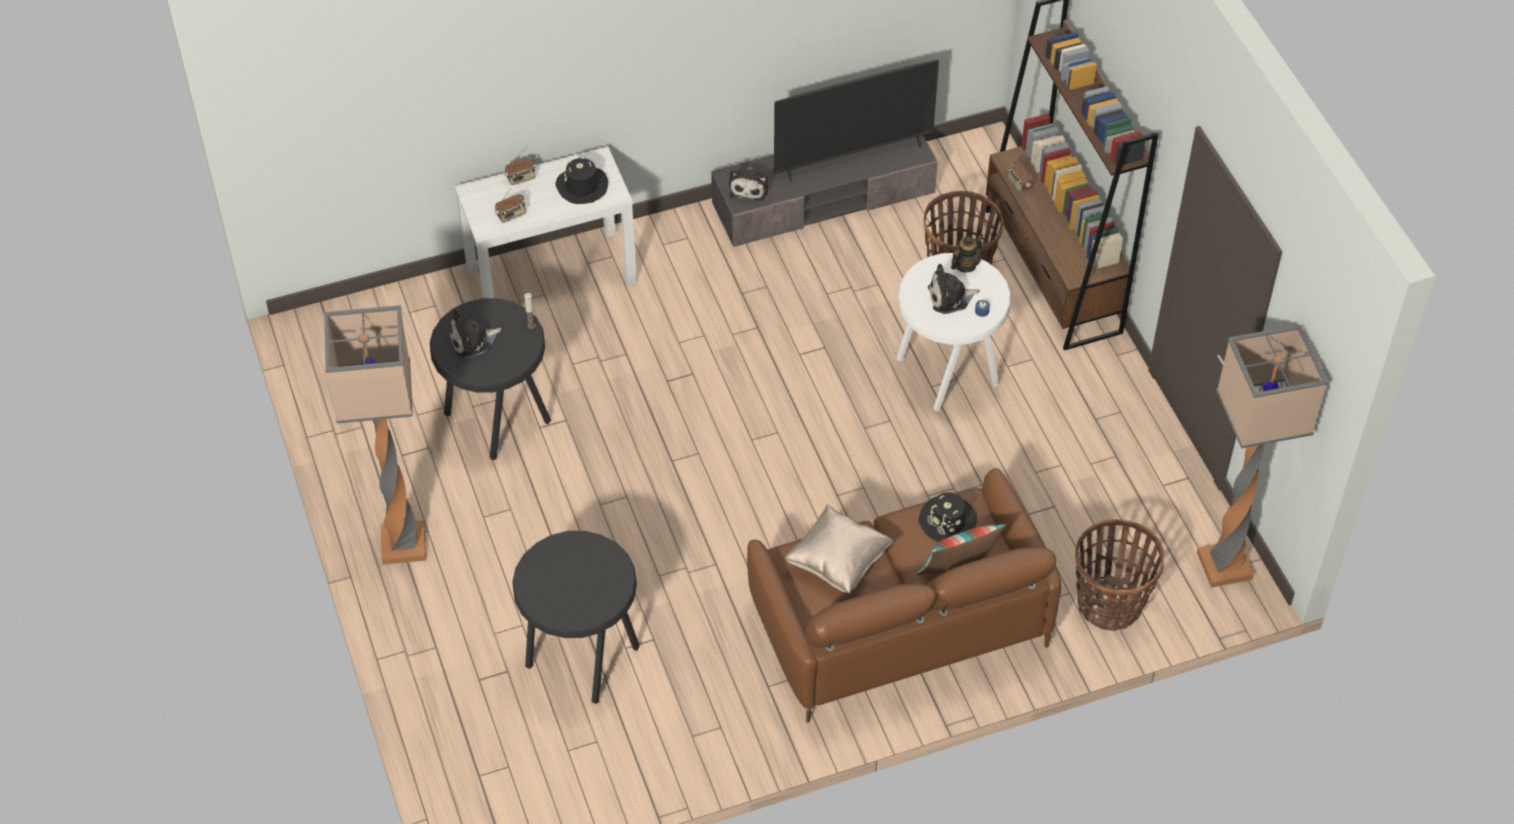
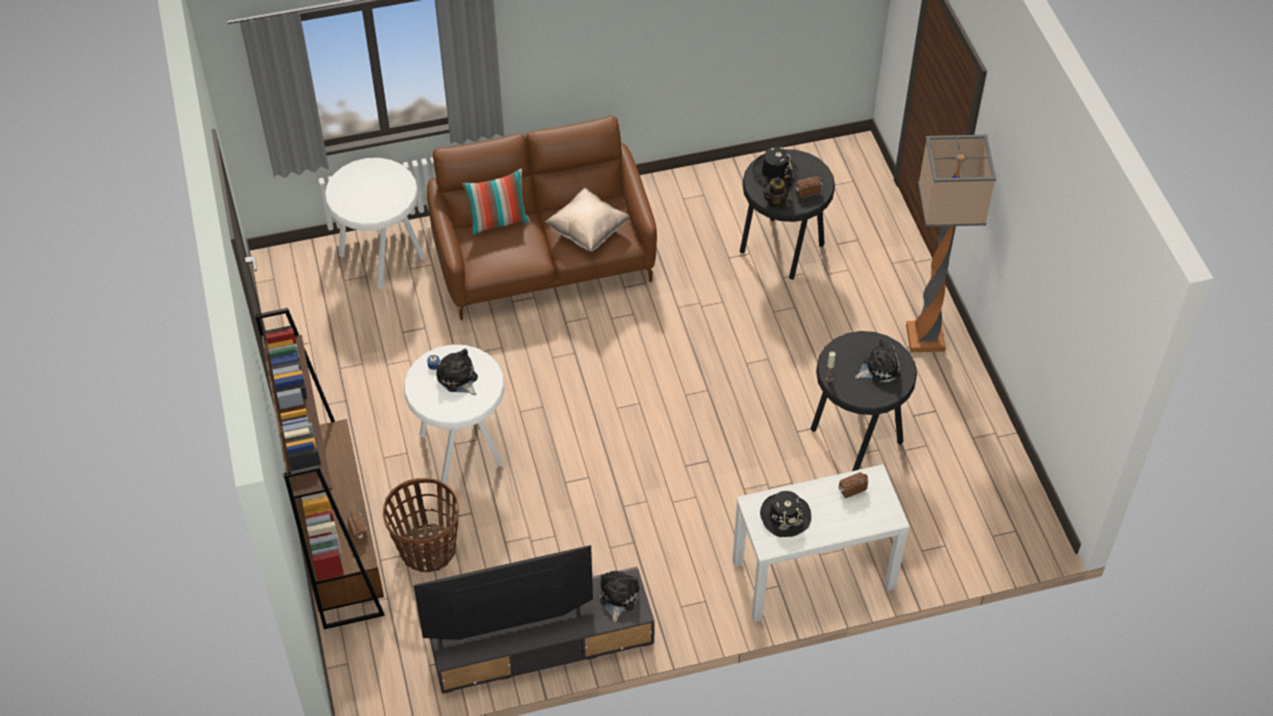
camera: 175 degrees left, 0 degrees up
(521, 178) = (845, 529): radio -> radio (808, 192)
(948, 521) = (498, 254): black hat -> black hat (775, 171)
(950, 297) = (458, 379): plush toy -> plush toy turned 120 degrees counterclockwise
(965, 265) = (437, 408): teapot -> teapot (776, 201)
(1109, 603) = (382, 259): basket -> white stool
(1225, 564) = (284, 280): floor lamp -> none

